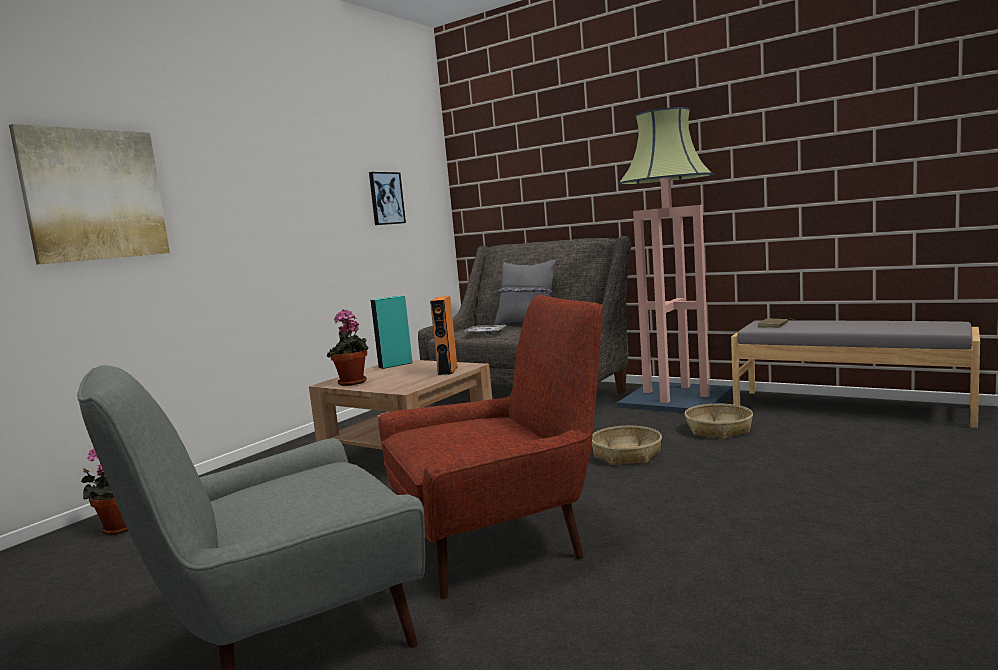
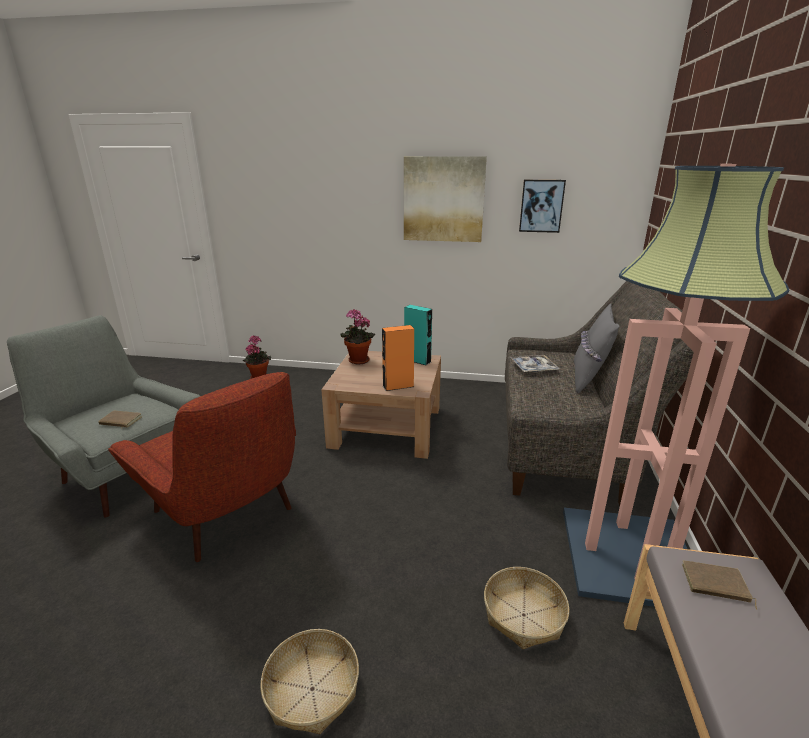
camera: 65 degrees right, 15 degrees up
(94, 195) = (286, 195): picture -> picture (443, 199)
(334, 488) = (120, 421): none -> brown book
(627, 454) = (414, 547): basket -> basket (312, 689)

